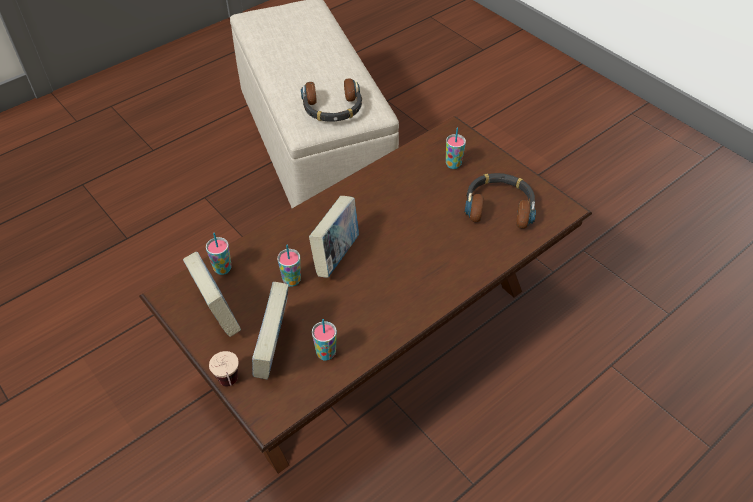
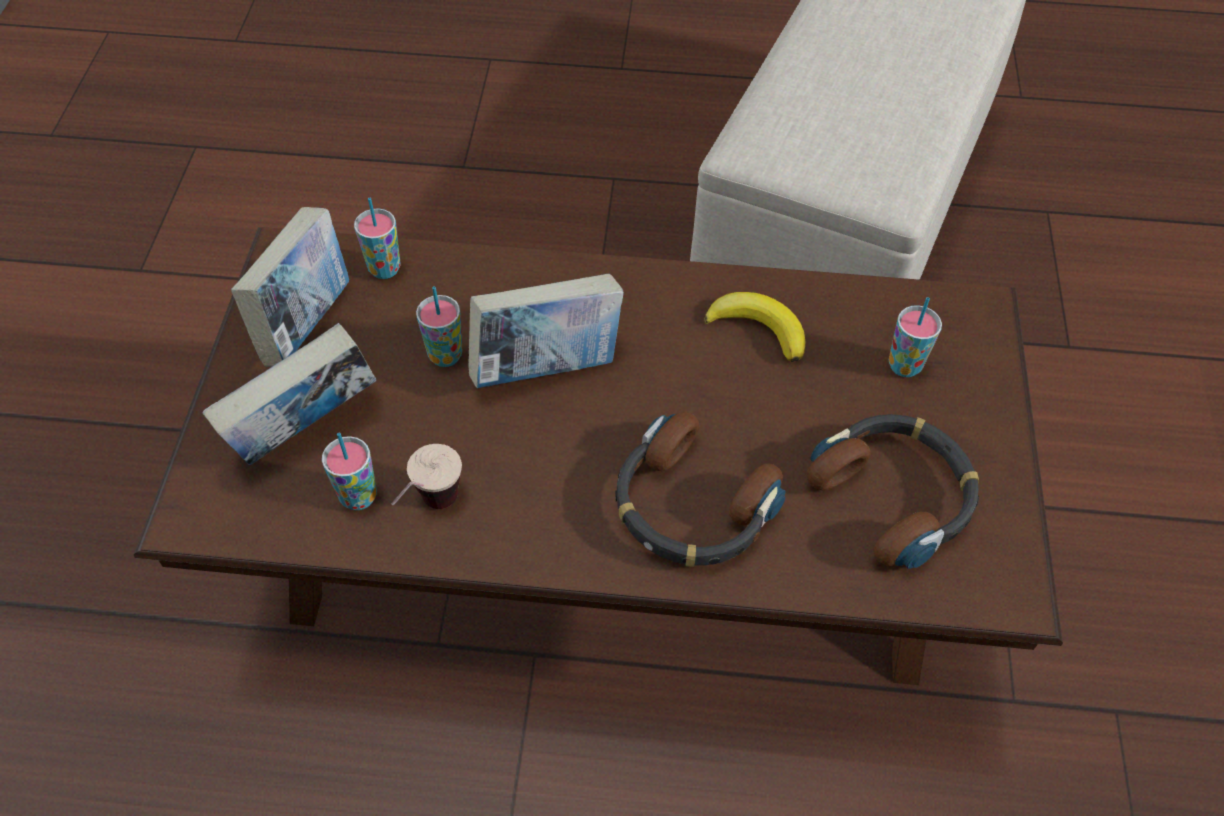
camera: 45 degrees right, 5 degrees up
(231, 388) = (199, 437): cup -> cup (429, 512)
(332, 108) = (830, 143): headphones -> headphones (690, 506)
(392, 187) = (758, 329): none -> banana

